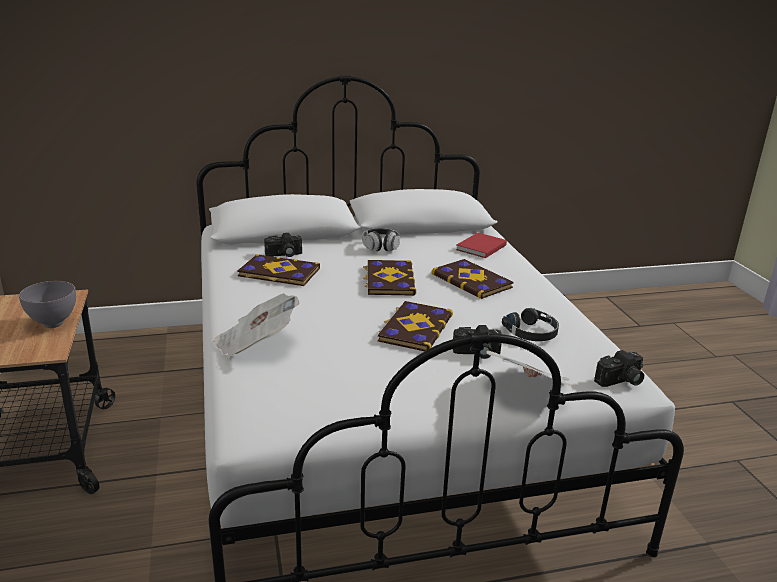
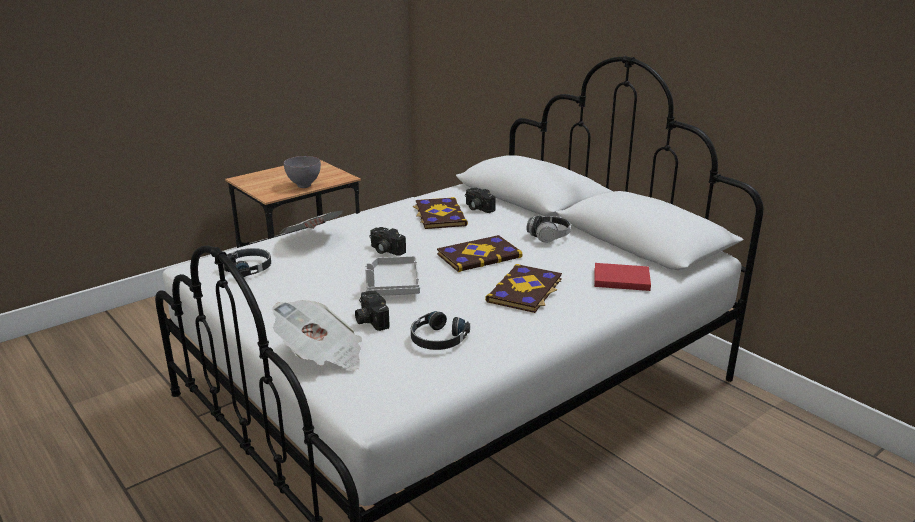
camera: 65 degrees right, 0 degrees up
(293, 396) = (248, 268): none -> black headphones
(414, 328) = (392, 285): book -> grey tray
(620, 381) = (375, 401): camera -> camera (385, 250)

